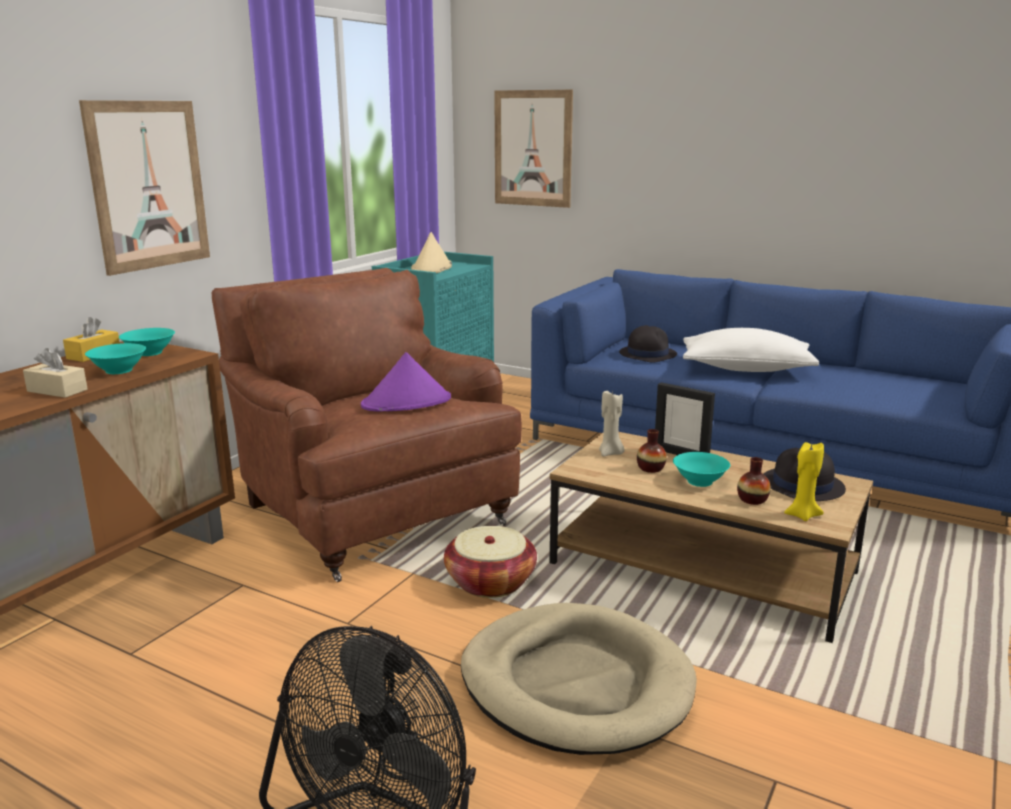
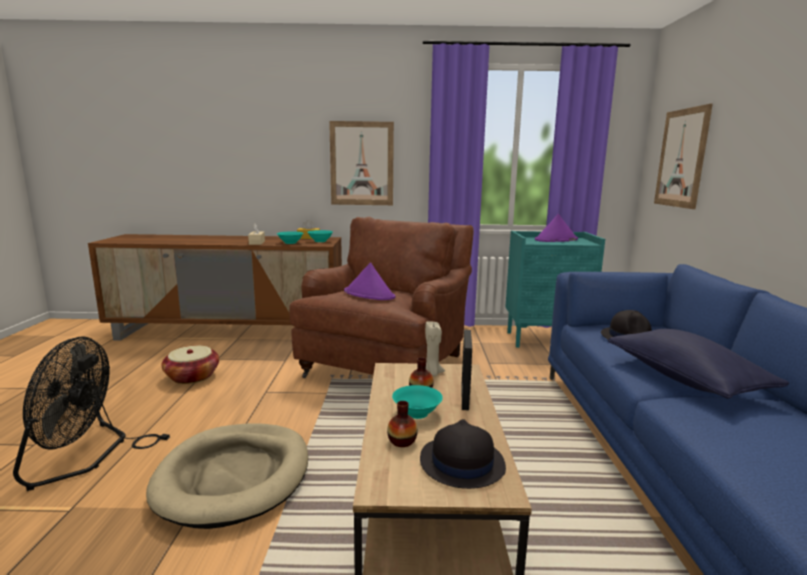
camera: 60 degrees right, 5 degrees down
(432, 268) = (556, 240): beige hat -> purple hat
(490, 582) = (336, 417): basket -> basket (192, 377)
(745, 369) = (685, 379): white pillow -> blue pillow
(802, 515) = (391, 471): yellow candle -> none

